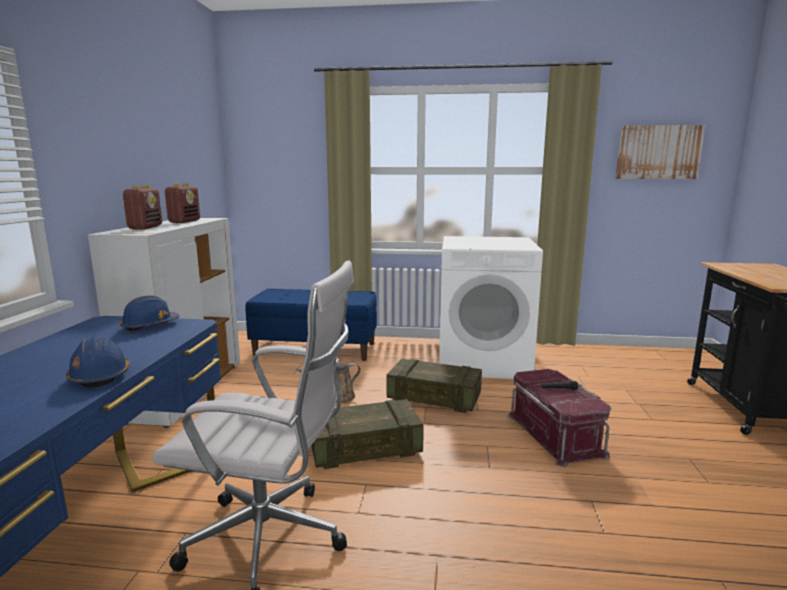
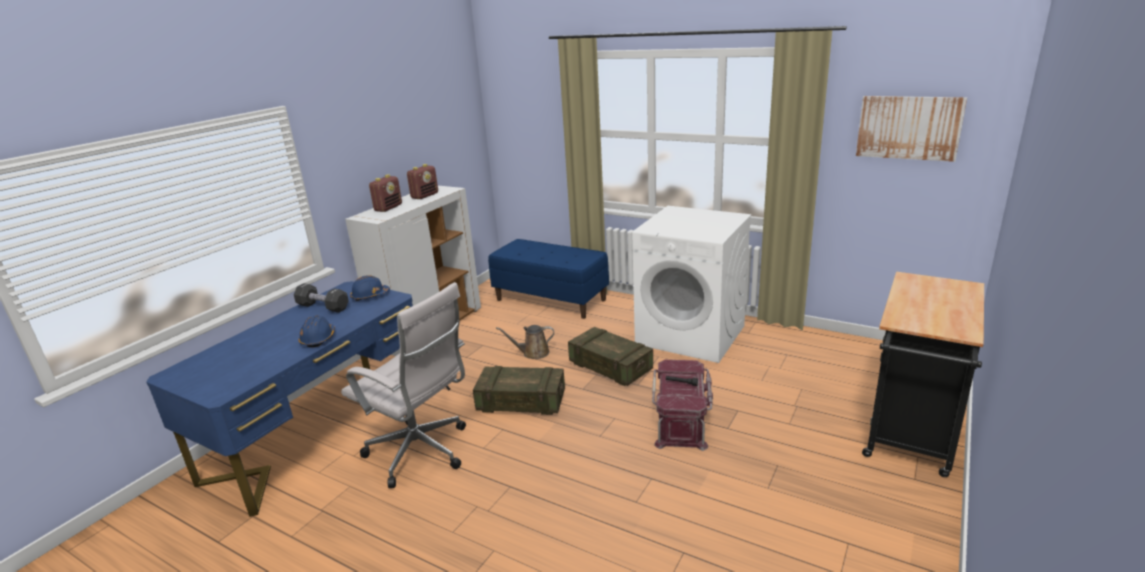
camera: 25 degrees right, 10 degrees up
(78, 342) = (323, 307): none -> black dumbbell

